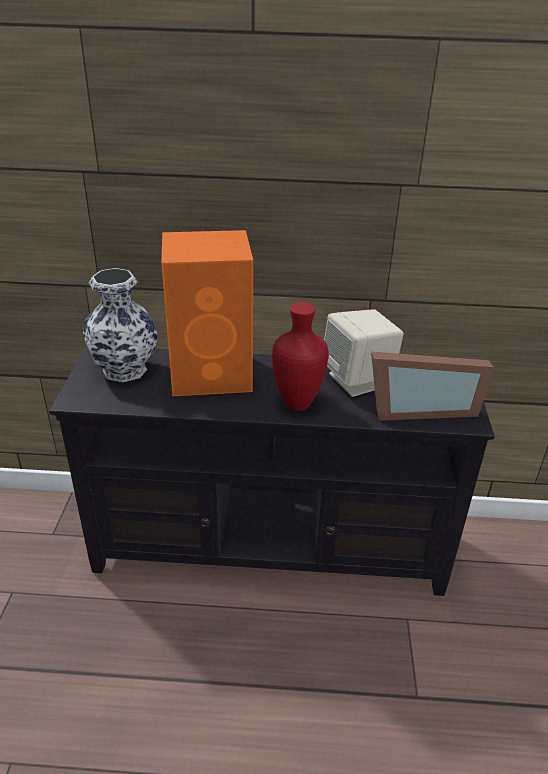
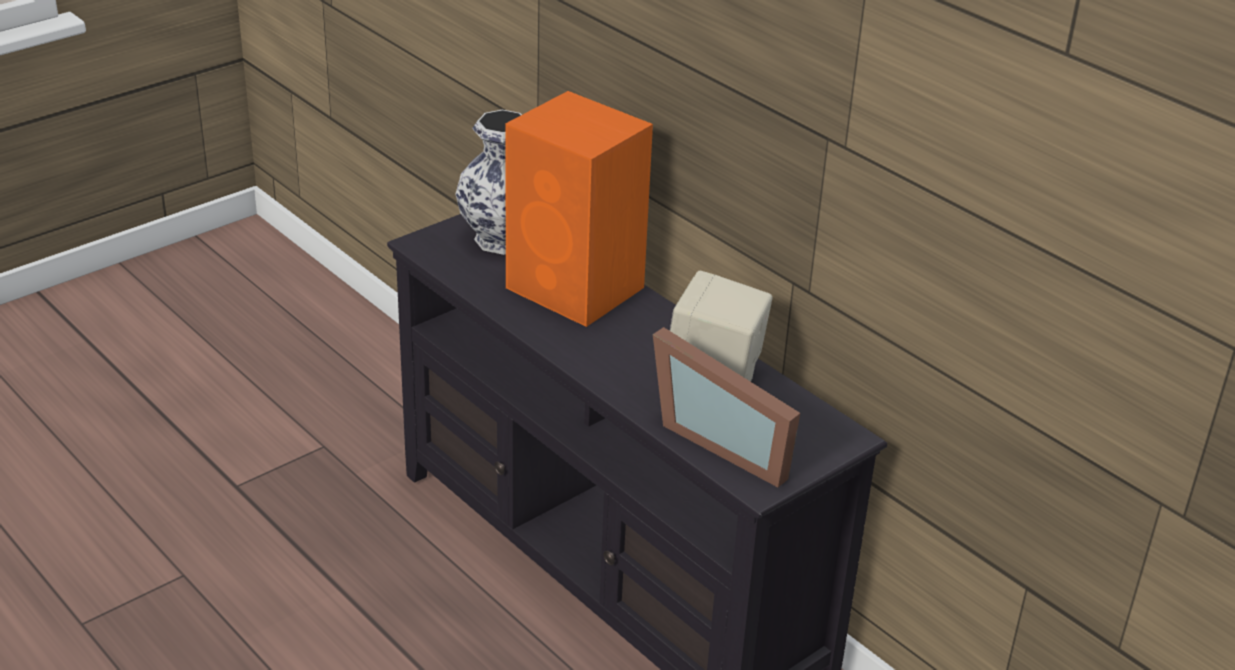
camera: 45 degrees right, 0 degrees up
(295, 404) = (607, 362): red vase -> none

